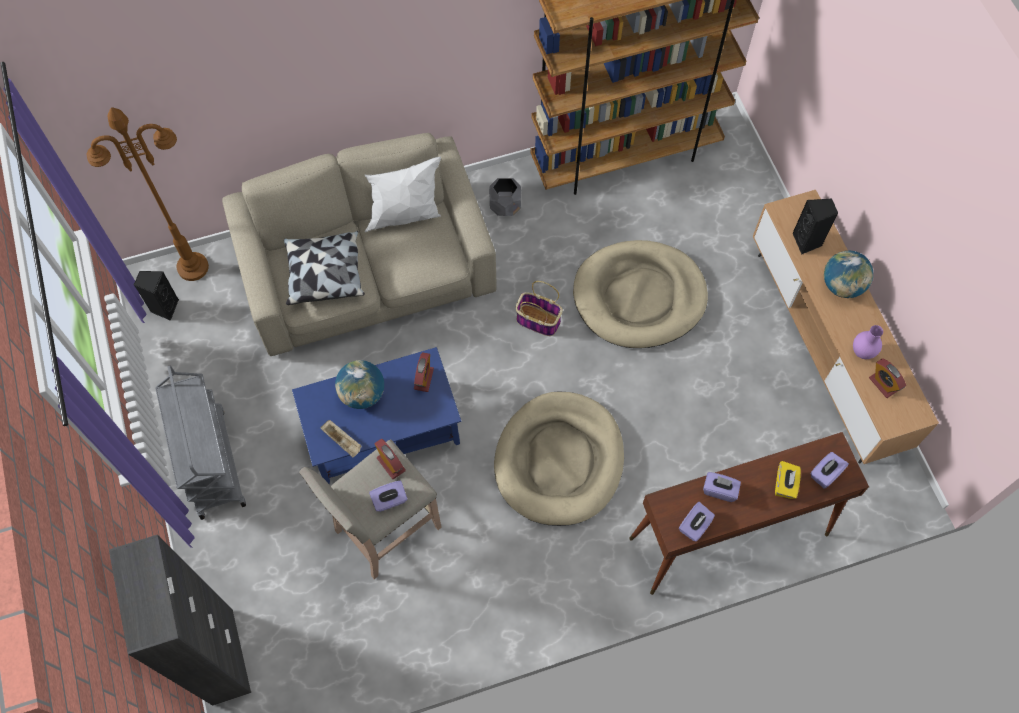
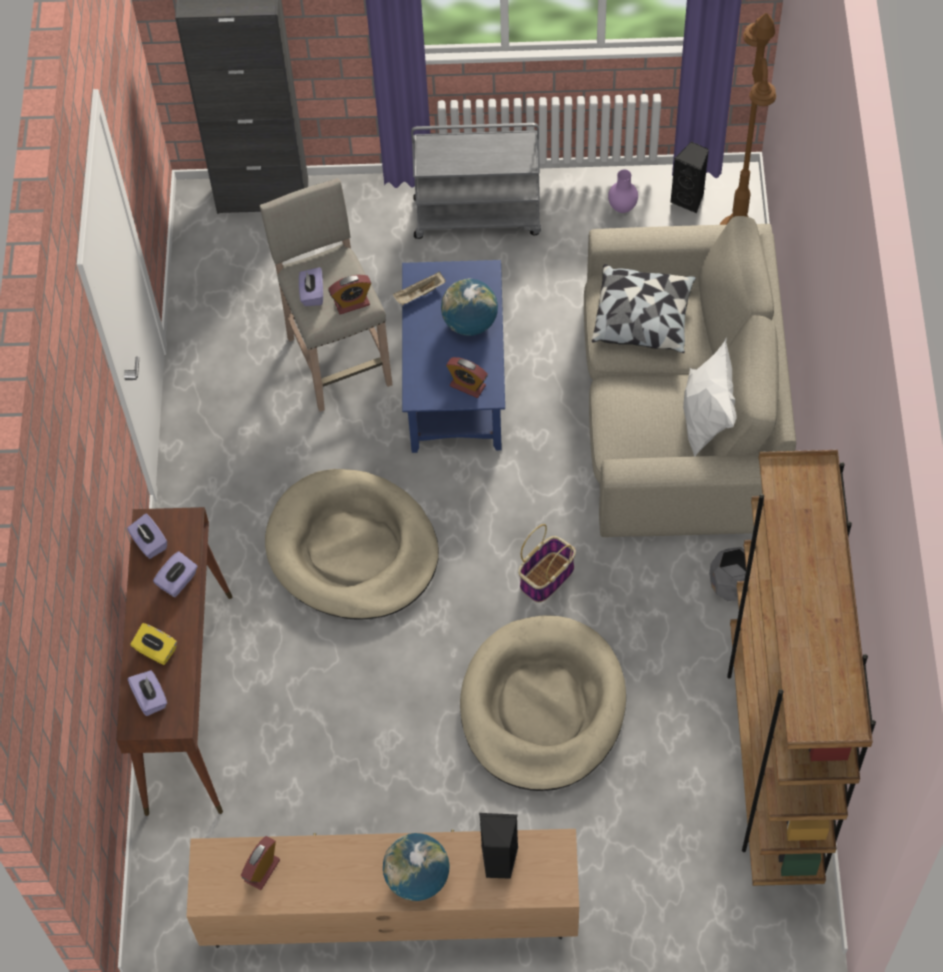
camera: 110 degrees right, 5 degrees down
(862, 352) = (314, 864): purple vase -> purple vase (622, 208)
(883, 384) = (262, 870): alarm clock -> alarm clock turned 45 degrees counterclockwise

